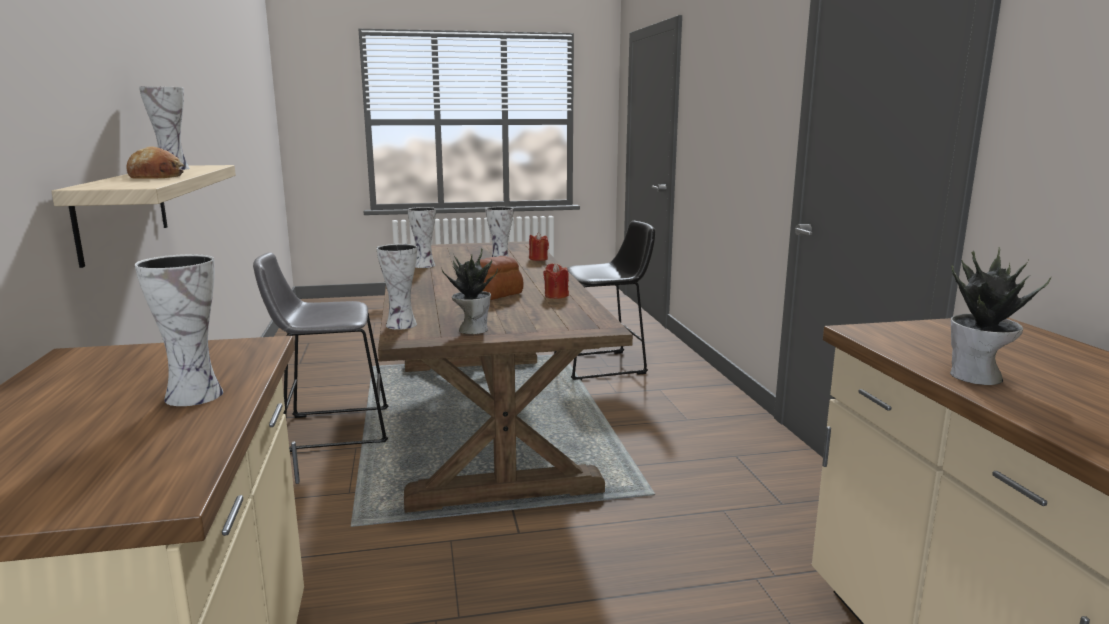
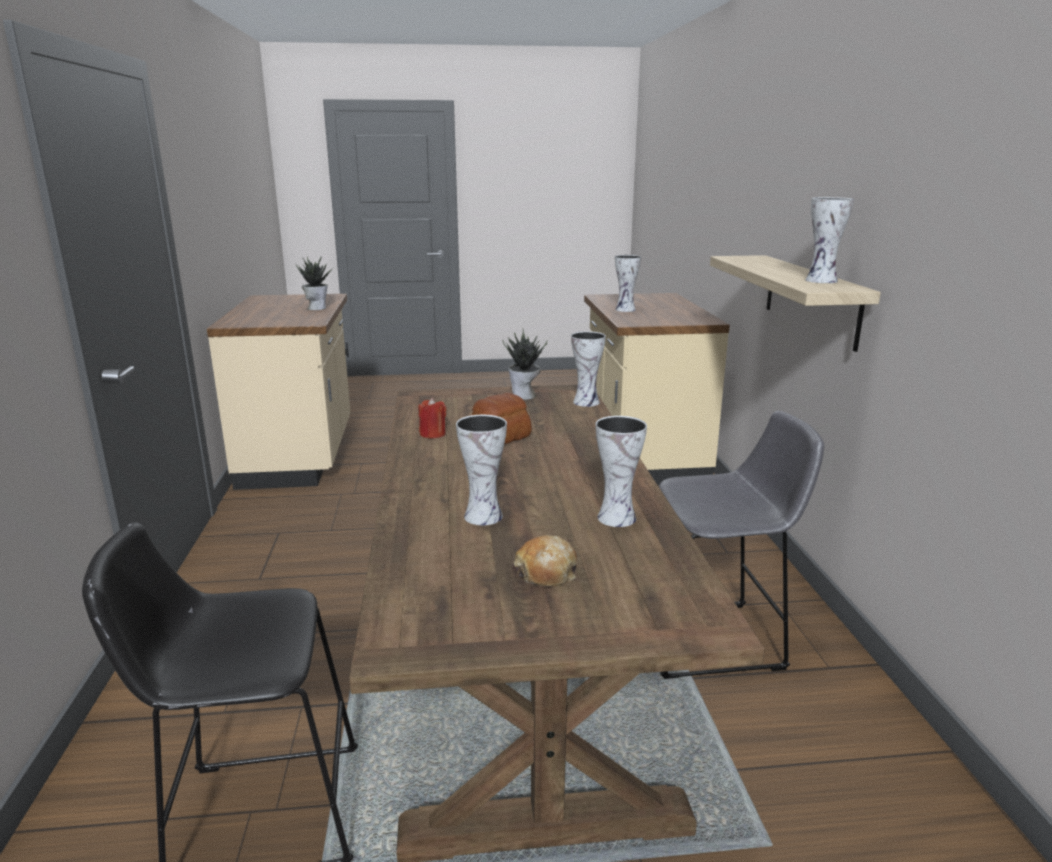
camera: 175 degrees left, 5 degrees up
(156, 176) = (769, 267): bread -> bread (546, 572)
(538, 259) = (406, 538): red candle -> none

